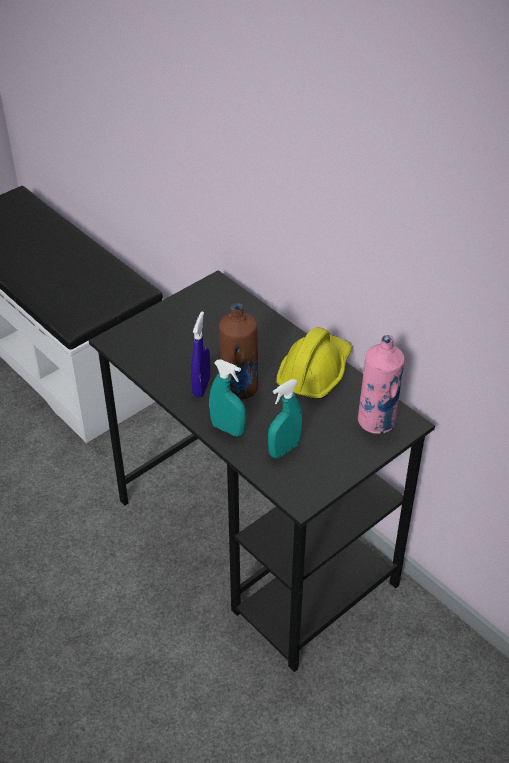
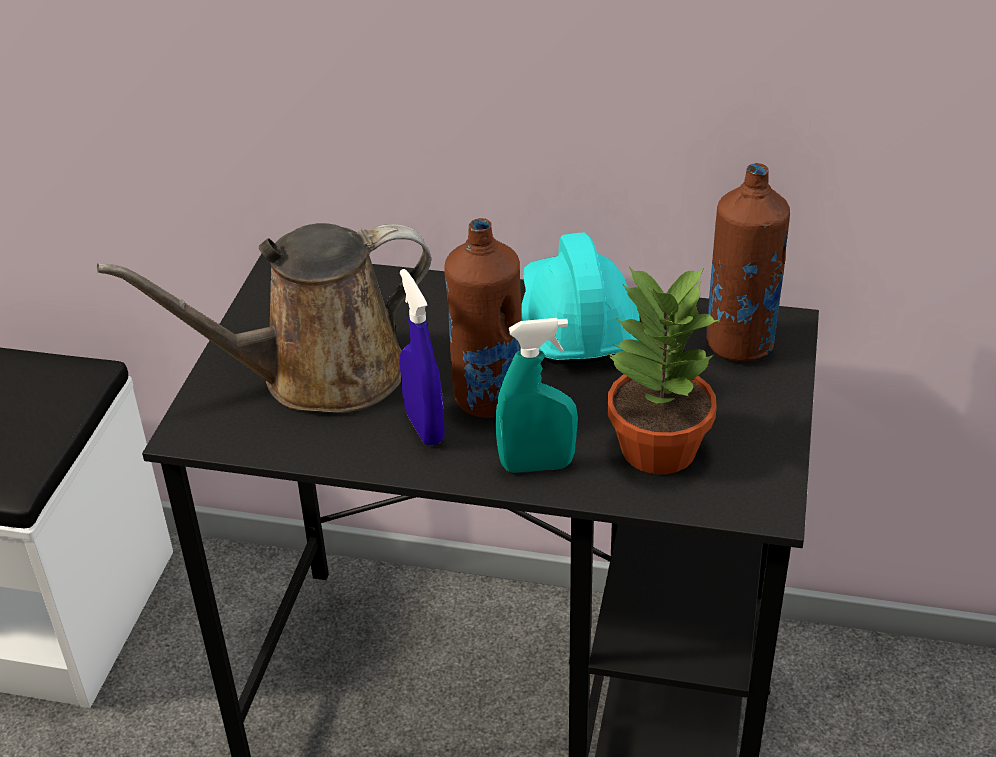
camera: 35 degrees left, 5 degrees down
(183, 341) = (318, 375): none -> brown watering can
(284, 449) = (656, 449): turquoise spray bottle -> potted plant
(314, 372) = (575, 322): yellow hard hat -> turquoise hard hat
(376, 422) = (739, 343): pink bottle -> brown bottle

